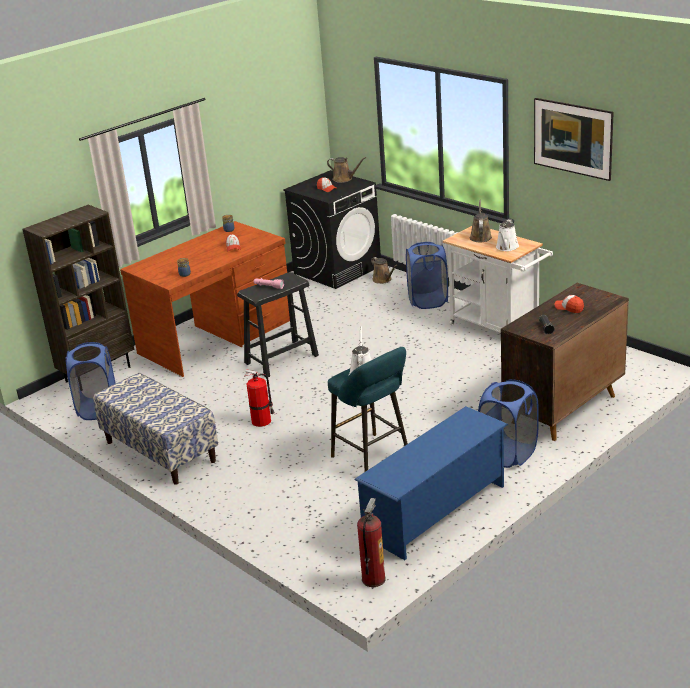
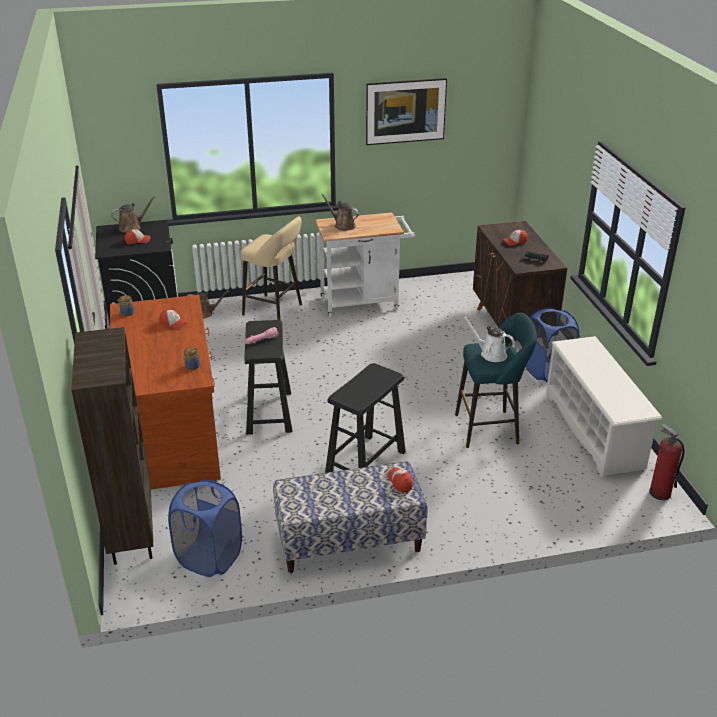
camera: 60 degrees left, 5 degrees up
(181, 416) = (400, 482): none -> cap
(262, 421) = (366, 462): fire extinguisher -> black stool
(428, 301) = (275, 310): blue laundry basket -> beige stool
(436, 511) = (594, 430): blue shoe rack -> white shoe rack
(507, 247) = (378, 224): white watering can -> none

